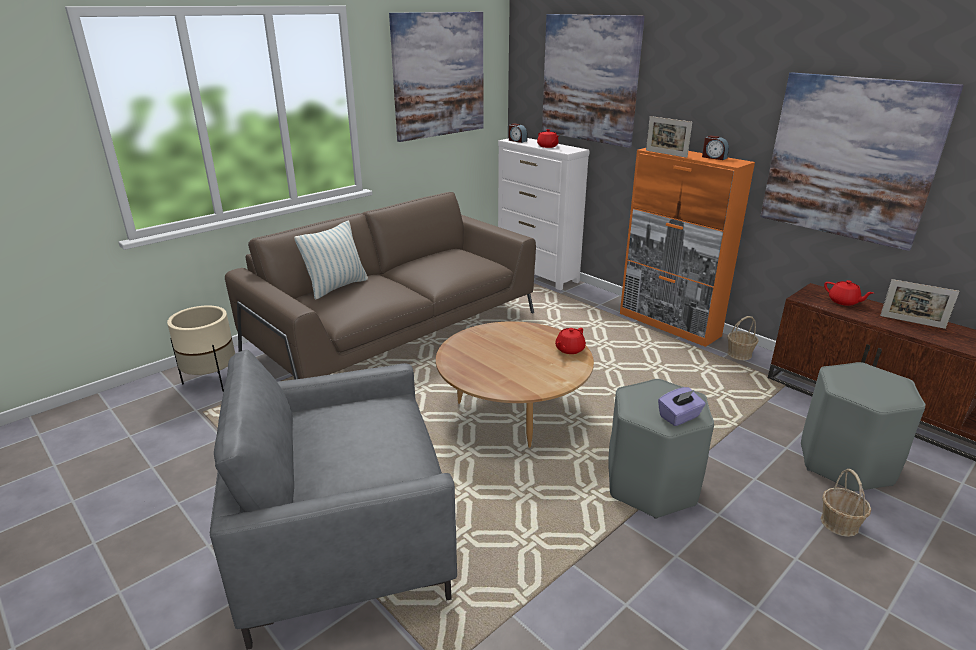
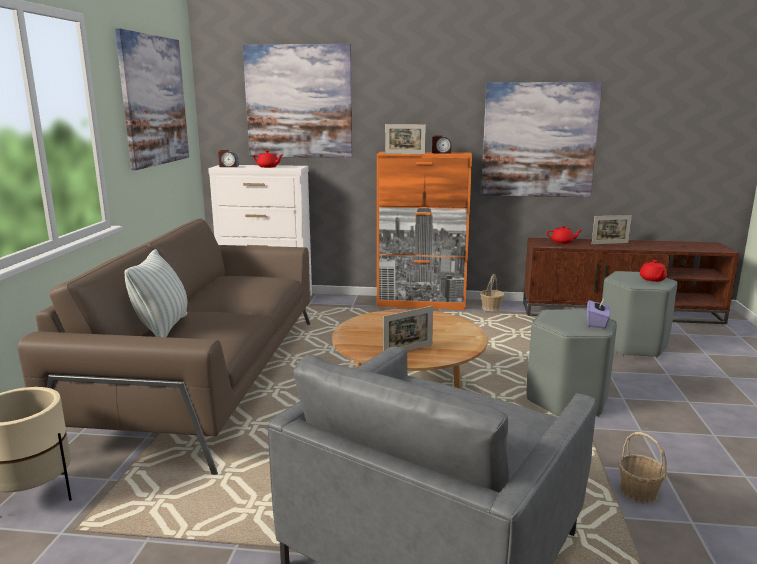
camera: 40 degrees left, 10 degrees down
(483, 371) = (408, 350): none -> picture frame
(569, 349) = (440, 318): red teapot -> red teapot (652, 279)
(839, 523) = (676, 375): basket -> basket (638, 492)

